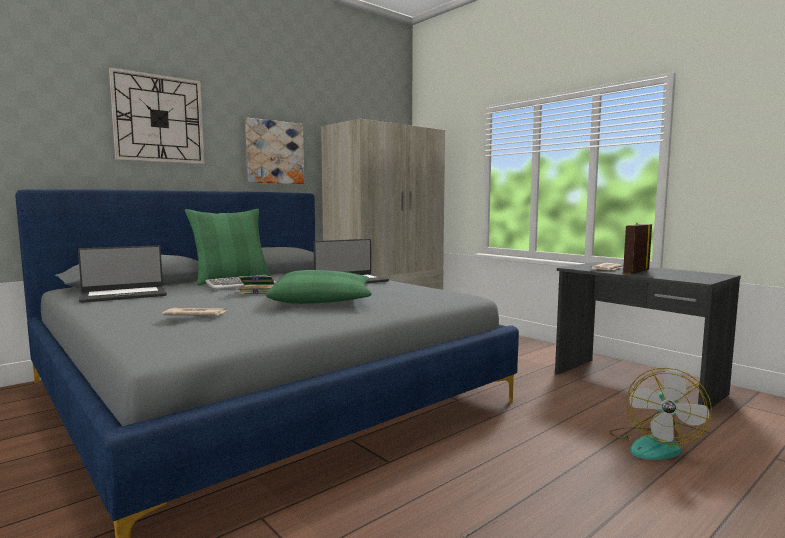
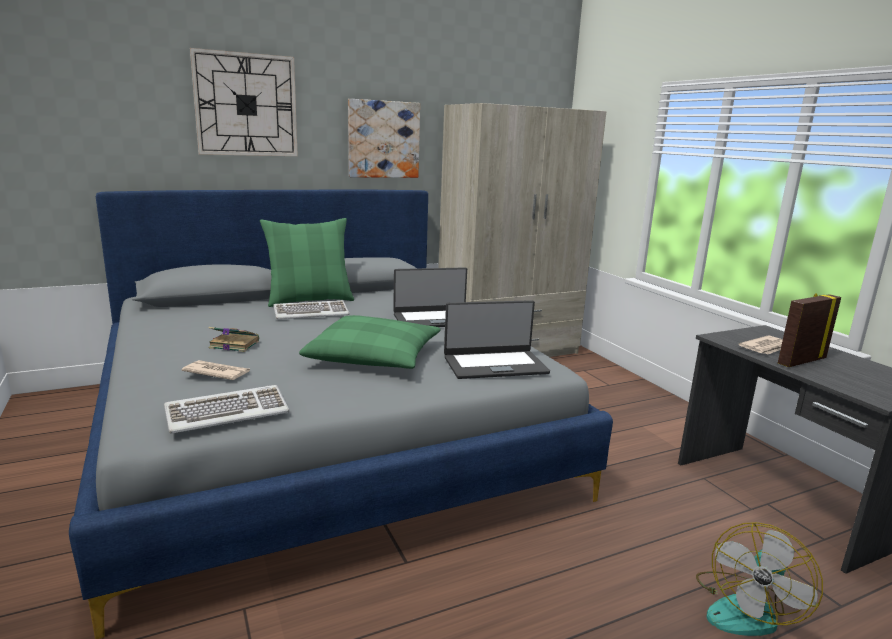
camera: 15 degrees right, 10 degrees up
(124, 295) = (185, 318): laptop -> laptop (494, 365)
(229, 333) = (228, 412): none -> keyboard
(256, 291) = (315, 330): book -> book (233, 344)

